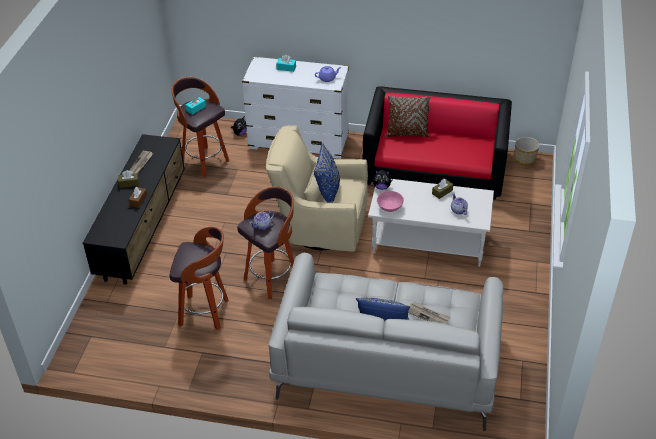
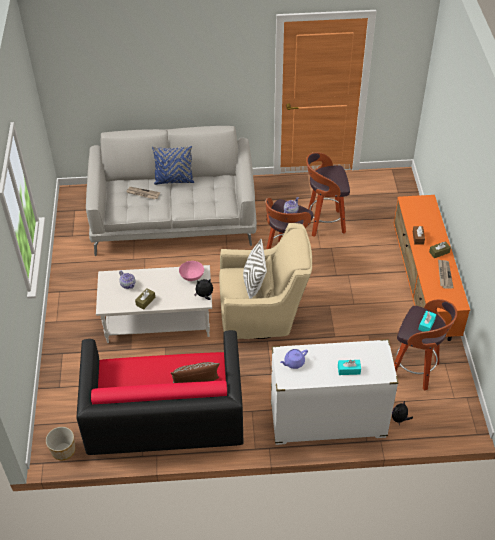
camera: 165 degrees right, 5 degrees up
(143, 226) = (424, 284): black tv stand -> orange tv stand
(328, 192) = (254, 283): blue pillow -> white pillow

